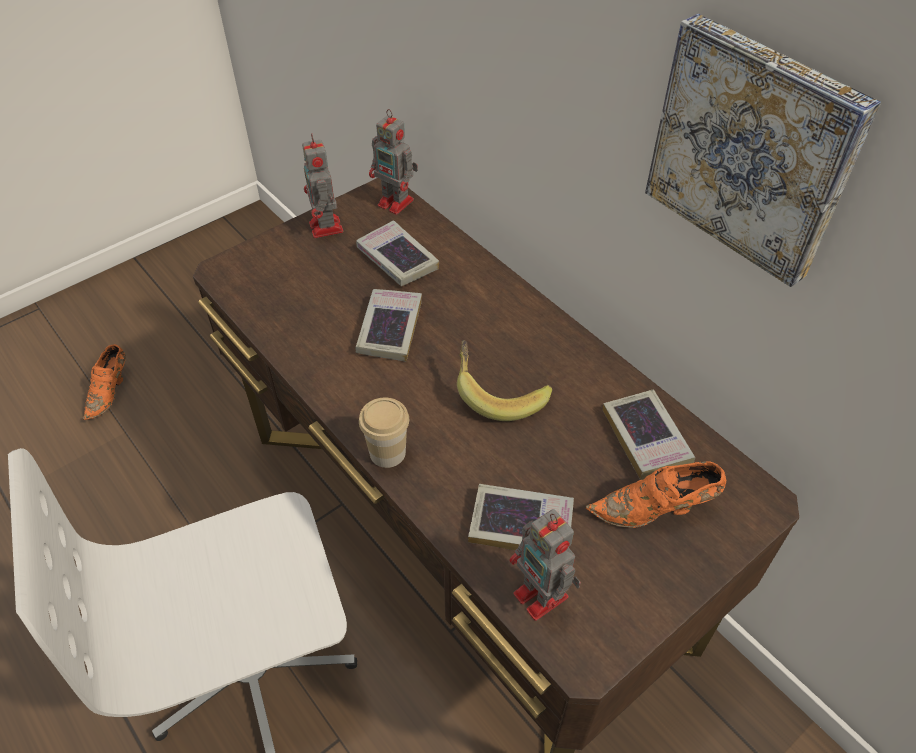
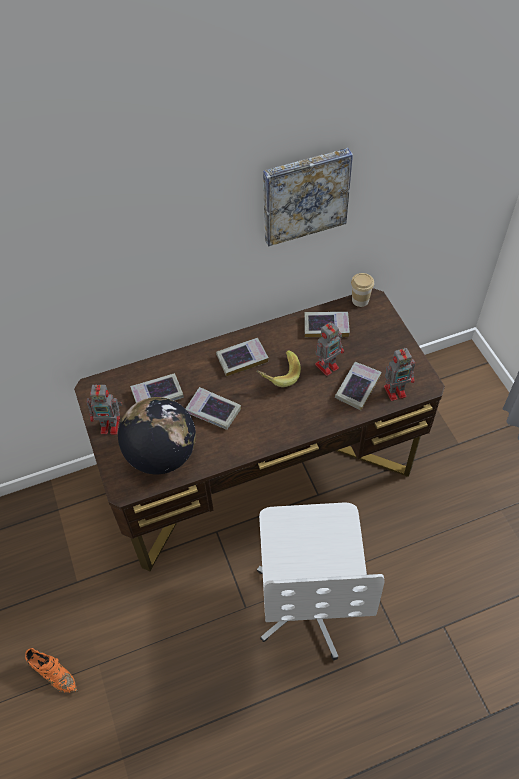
camera: 70 degrees left, 5 degrees up
(291, 293) = (161, 454): none -> globe
(387, 452) = (298, 431): cup -> cup (360, 300)
(397, 203) = (106, 384): toy robot -> toy robot (327, 365)
(510, 337) = (242, 359): none -> book
(655, 510) = (365, 337): orange shoe -> none

